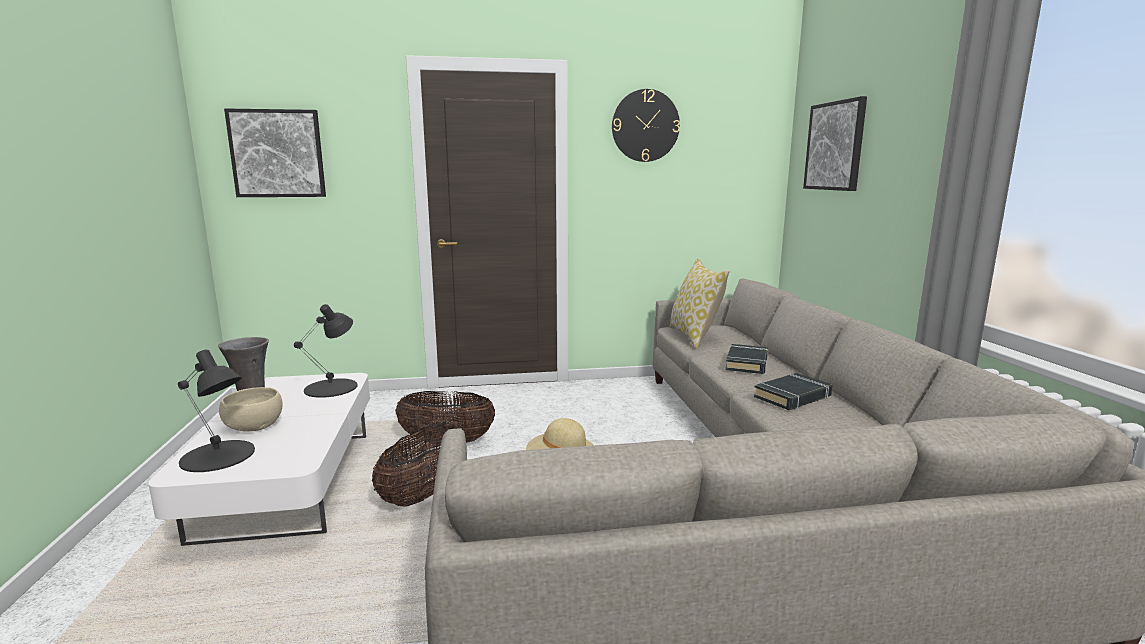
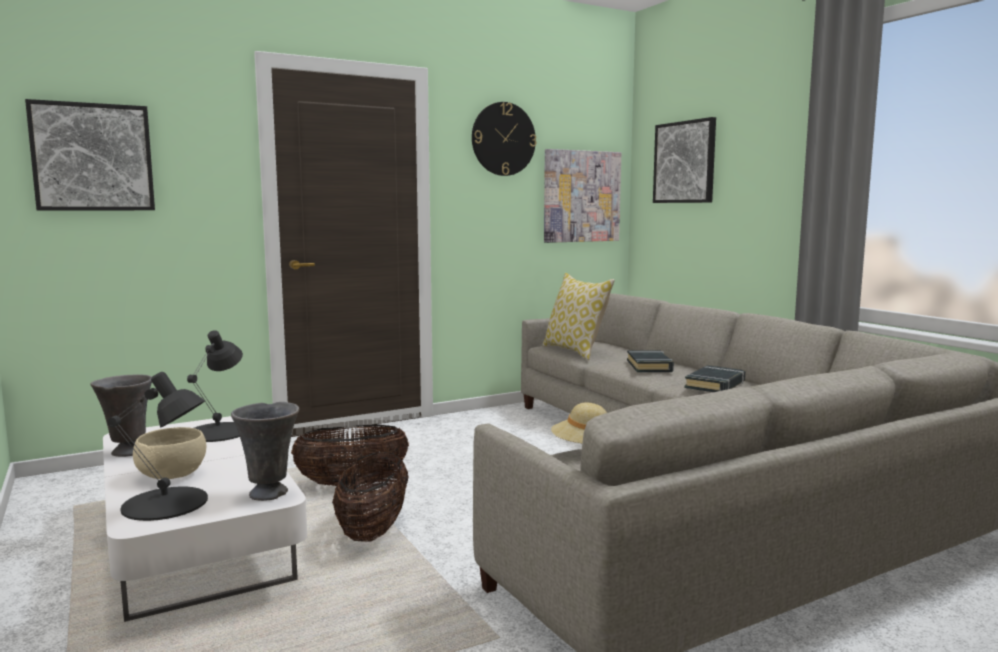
camera: 20 degrees left, 5 degrees down
(297, 459) = (270, 493): none -> grey vase
(730, 181) = (581, 196): none -> picture

